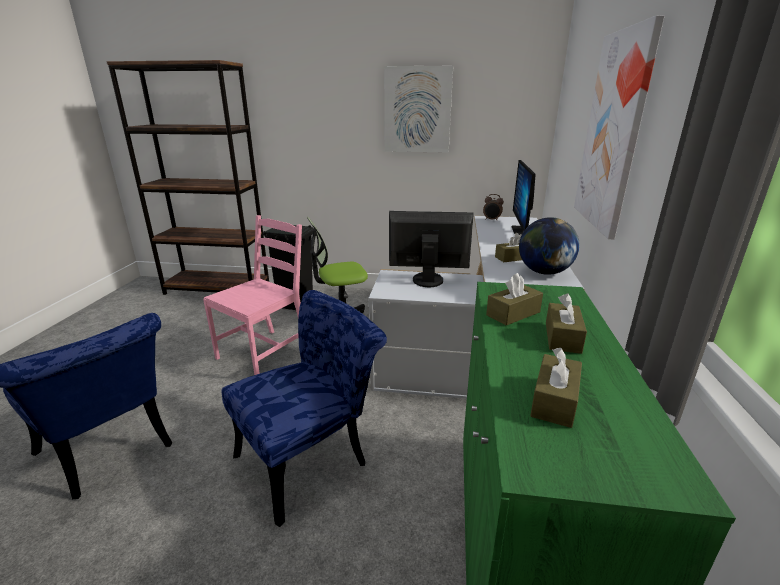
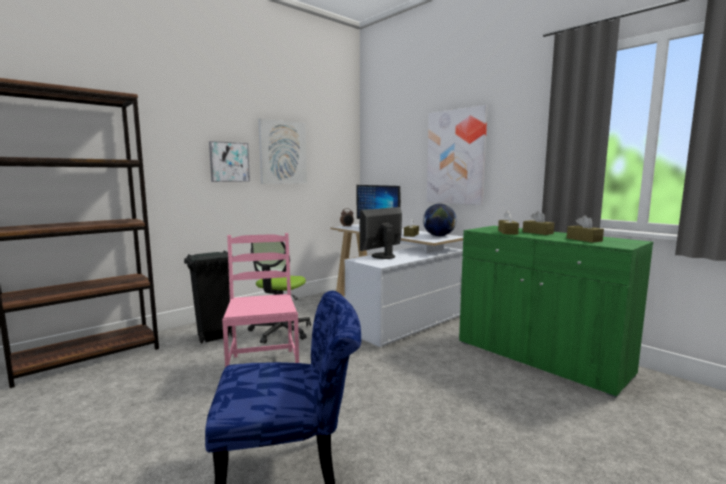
camera: 50 degrees left, 15 degrees down
(311, 457) = (418, 385): blue chair -> none
(347, 124) = (229, 162): none -> picture

